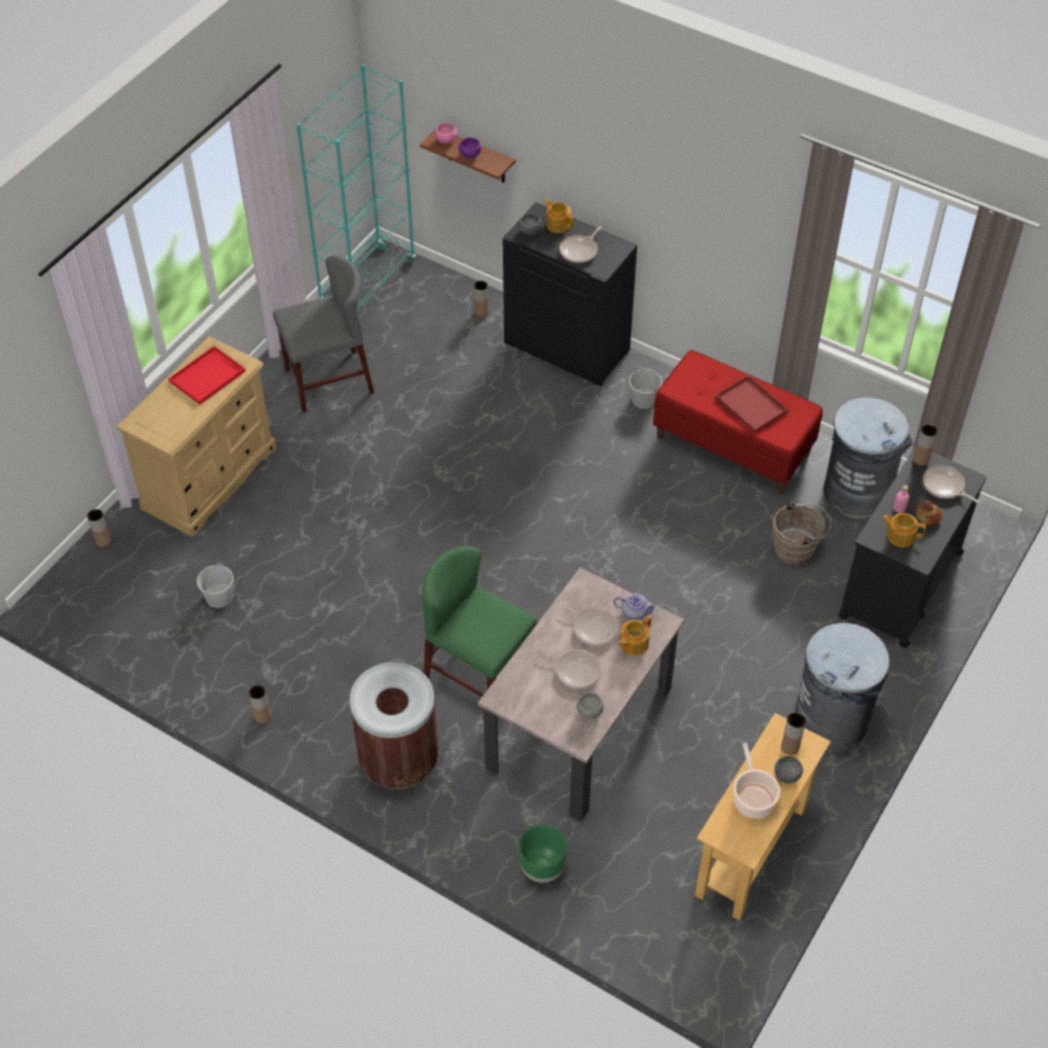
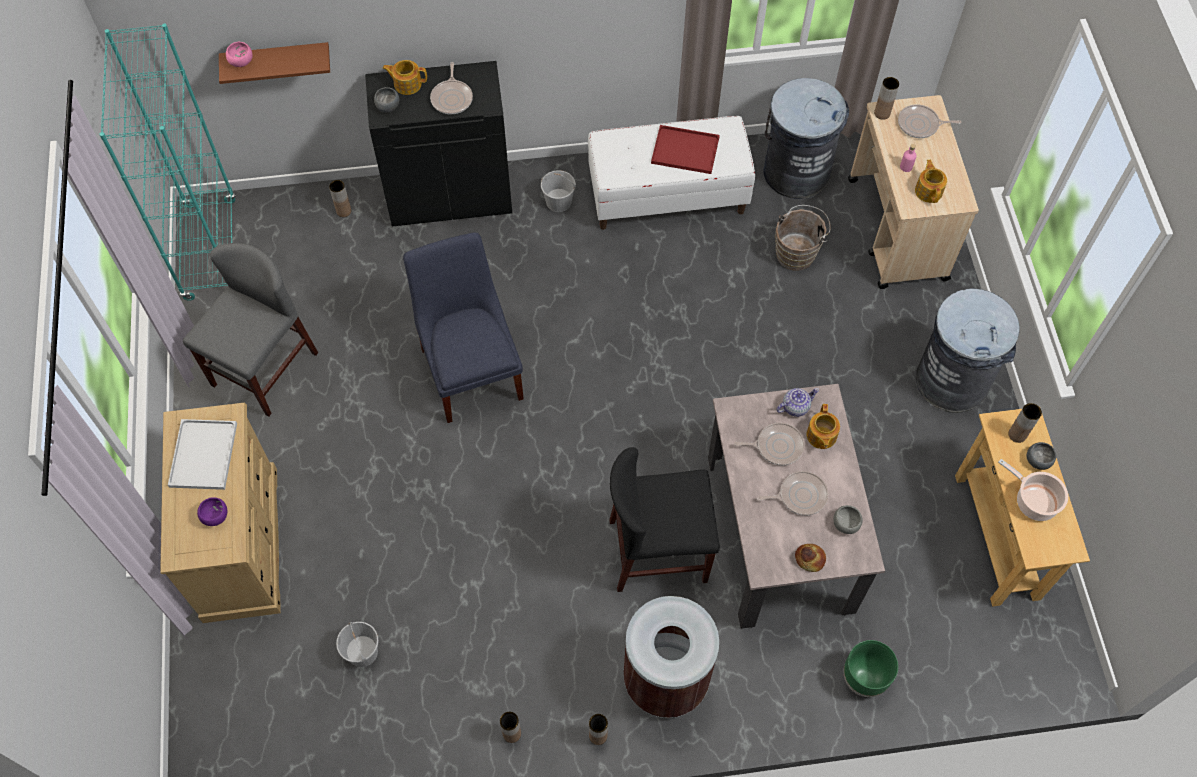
camera: 40 degrees left, 10 degrees up
(103, 541) = (196, 682): brown vase -> brown vase (598, 736)
(207, 375) = (203, 453): red tray -> white tray
(467, 470) = (471, 368): none -> blue chair
(470, 155) = (280, 63): purple bowl -> purple bowl (216, 516)
(478, 676) = (658, 551): green chair -> black chair
(733, 446) = (667, 195): red bench -> white bench
(900, 536) = (929, 191): teapot -> teapot turned 105 degrees clockwise
(900, 585) = (897, 230): black cart -> beige cart
(927, 517) = (932, 160): bread -> bread (809, 559)

